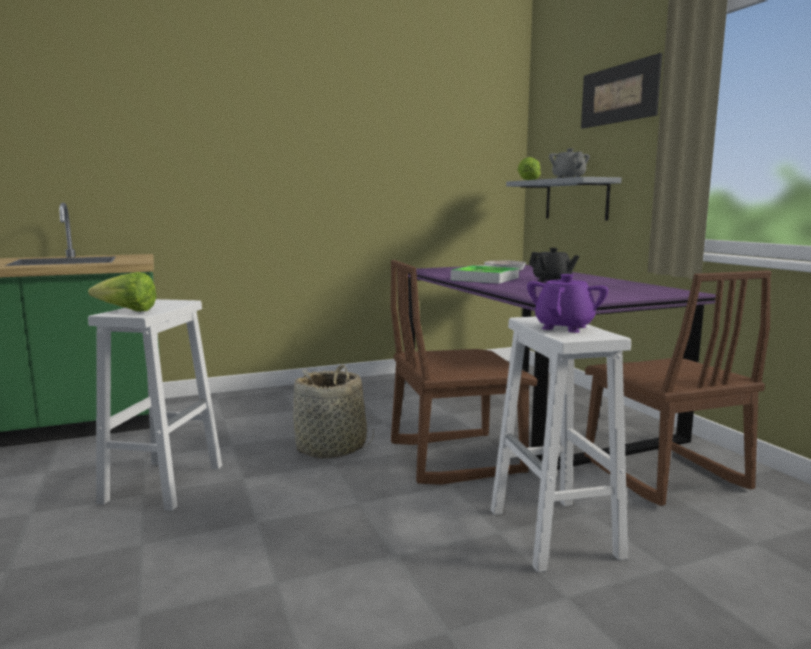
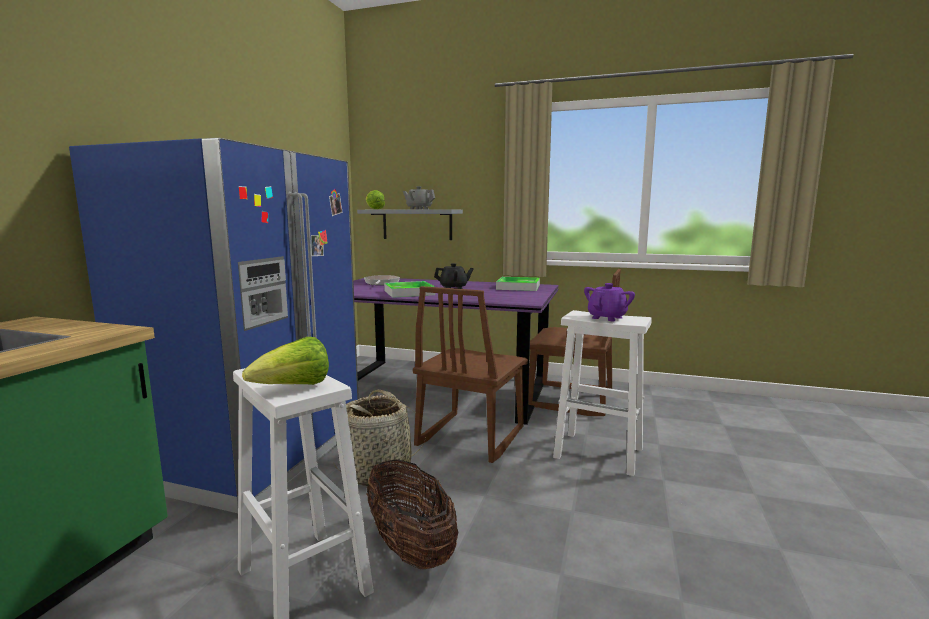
camera: 50 degrees left, 0 degrees up
(240, 502) = (410, 547): none -> basket
(288, 405) = (254, 456): none -> blue fridge
(564, 327) = (607, 317): purple teapot -> purple teapot turned 60 degrees clockwise
(619, 94) = (454, 150): picture -> none
(637, 289) = (518, 287): none -> tray

